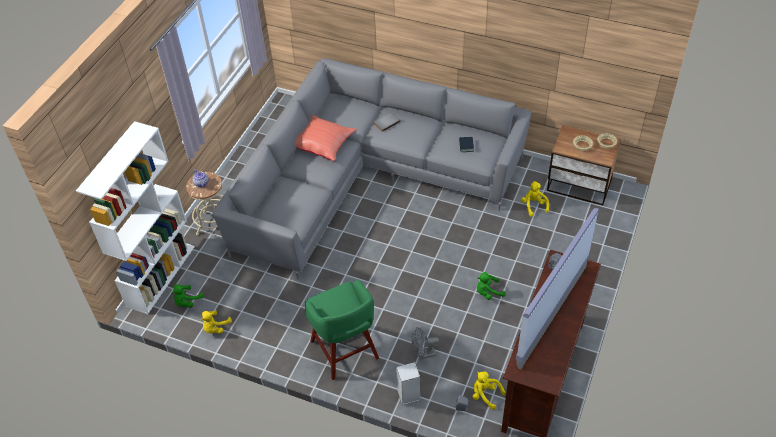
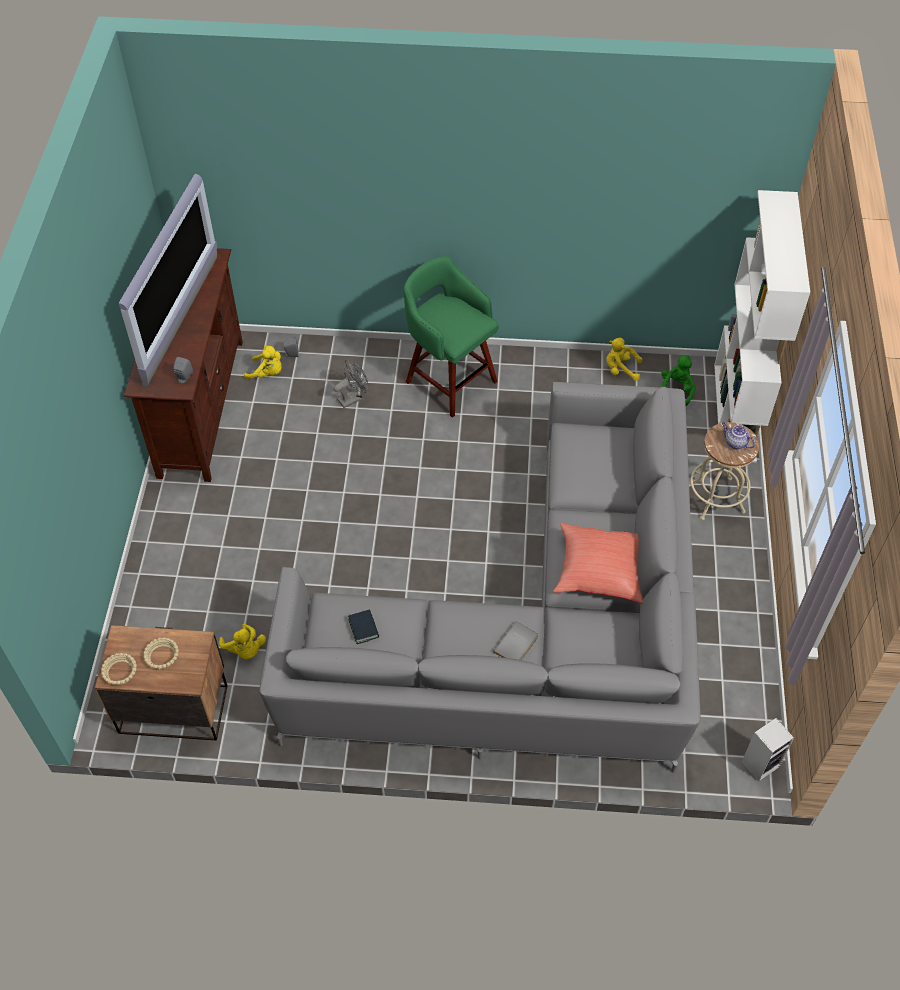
camera: 160 degrees right, 5 degrees up
(215, 328) = (620, 369): yellow plush toy -> yellow plush toy turned 90 degrees counterclockwise
(408, 396) = (357, 352): speaker -> speaker (761, 763)
(488, 292) = (289, 493): green plush toy -> none

